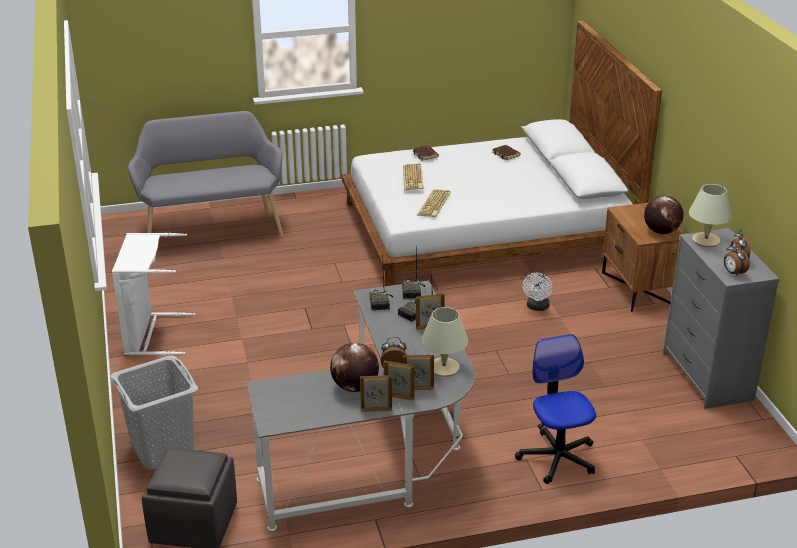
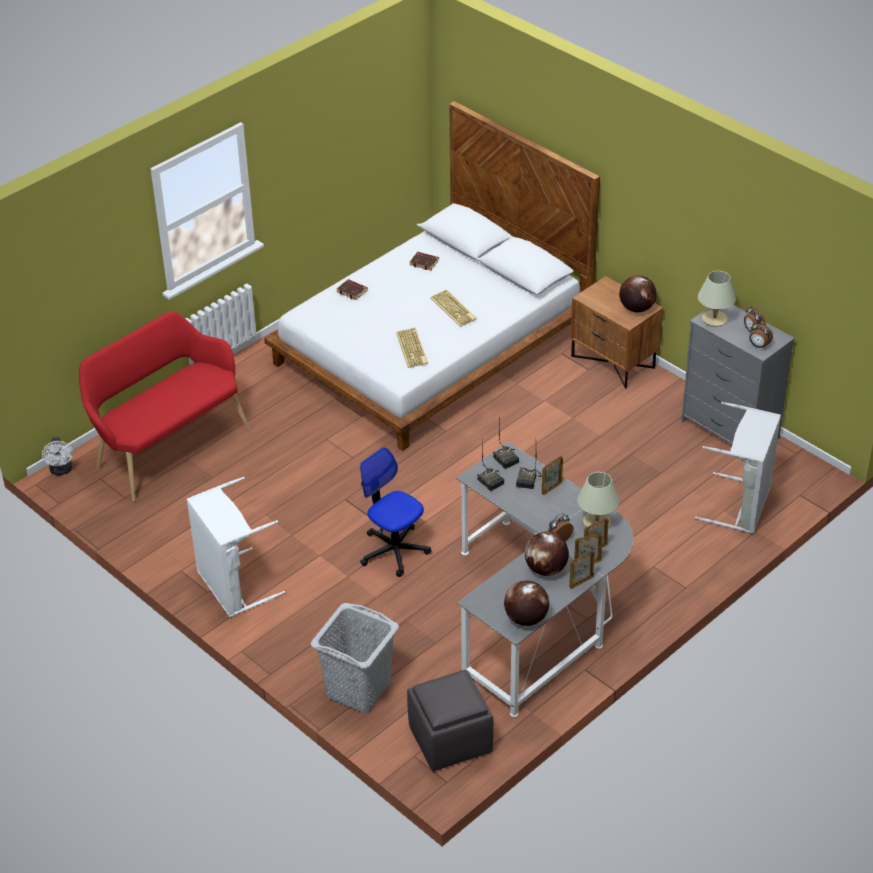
camera: 30 degrees left, 10 degrees up
(211, 229) = (167, 446): grey bench -> red bench
(291, 419) = (525, 618): none -> globe
(413, 178) = (367, 324): keyboard -> keyboard (454, 309)
(537, 307) = (546, 415): white fan -> white fan (61, 471)
(557, 458) = (675, 554): office chair -> office chair (394, 550)
(664, 442) = (742, 506): none -> grey laundry basket

